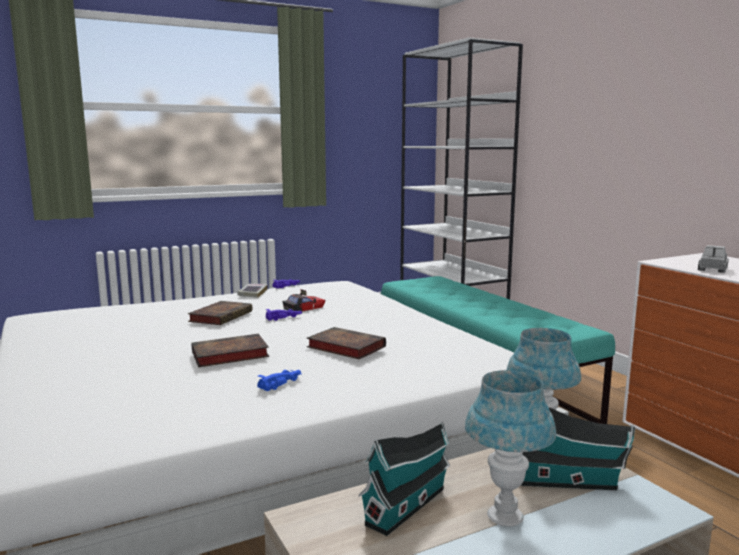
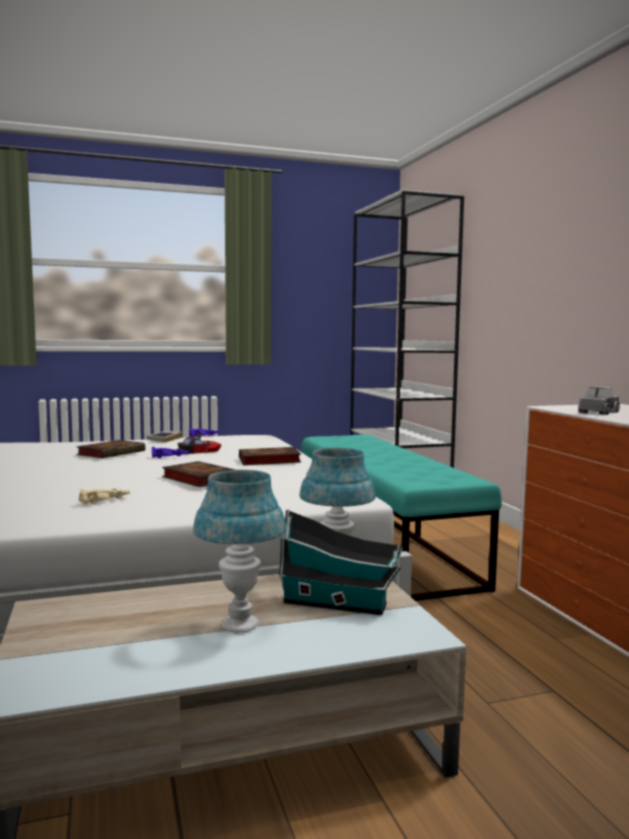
camera: 10 degrees right, 5 degrees down
(228, 355) = (81, 478): book -> book (268, 460)
(281, 383) = (105, 500): blue toy car -> beige toy car
(408, 504) = (154, 607): toy house -> none

